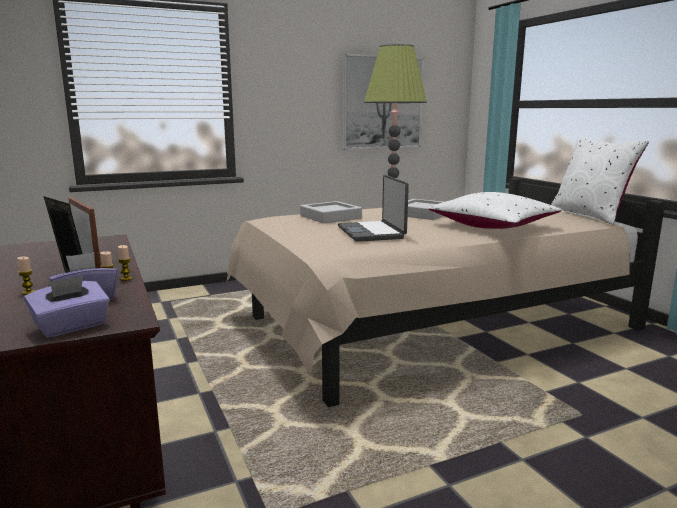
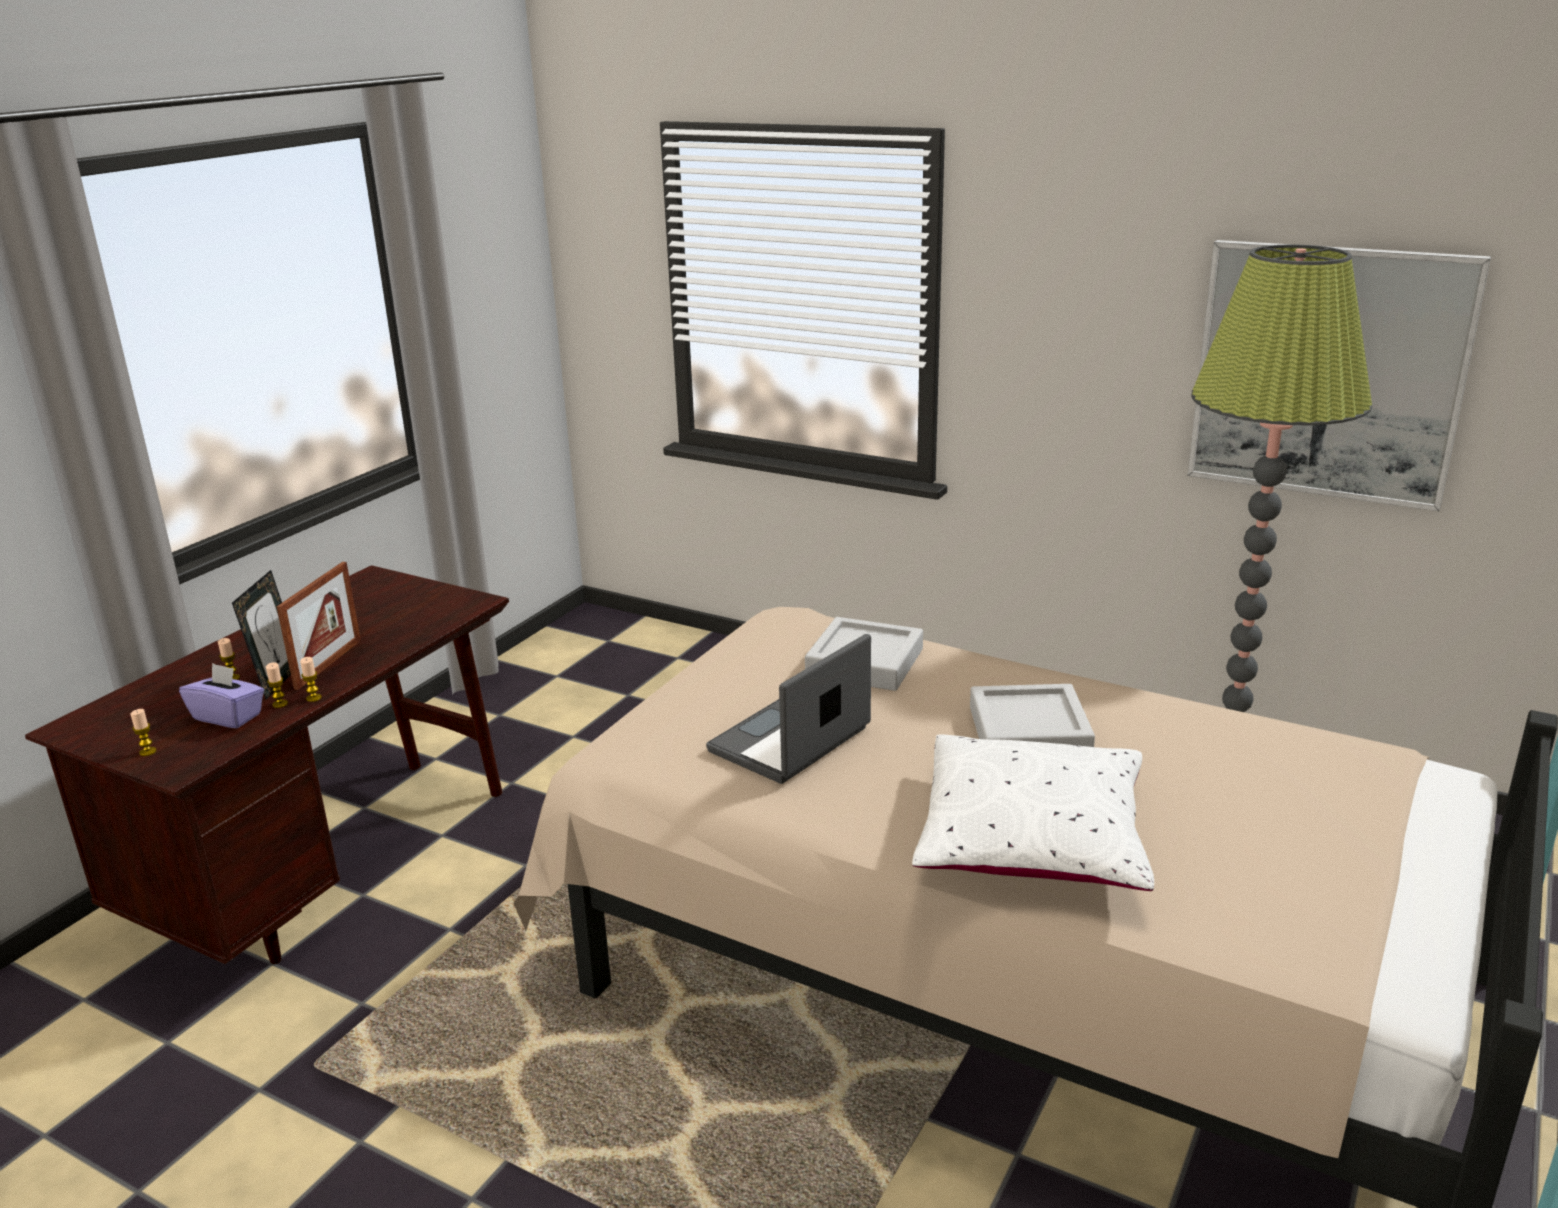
camera: 55 degrees right, 10 degrees up
(72, 327) = (148, 752): purple tissue box -> candle
(590, 215) = (1403, 942): white pillow -> none

